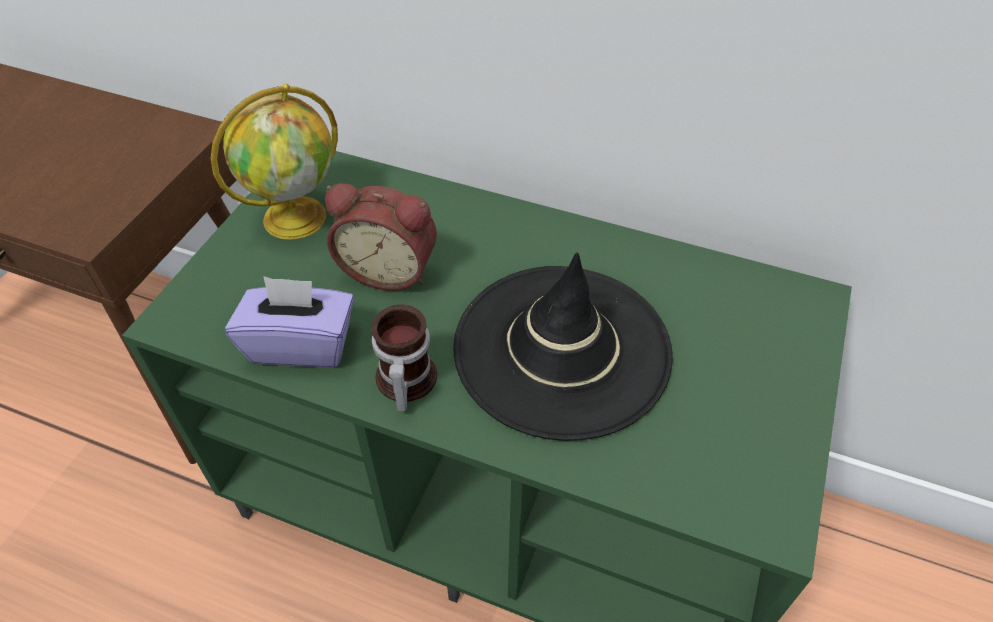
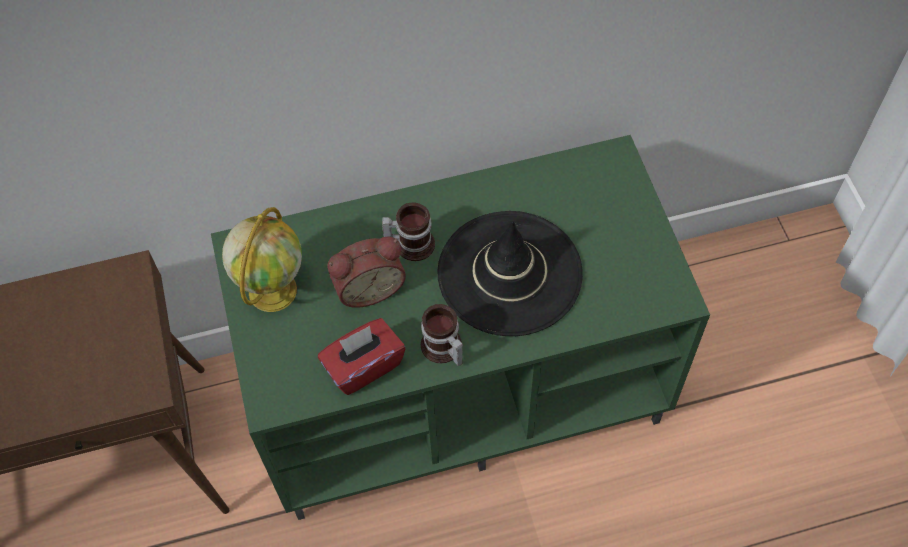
camera: 35 degrees left, 10 degrees up
(301, 344) = (363, 366): purple tissue box -> red tissue box
(478, 253) = (411, 243): none -> mug

